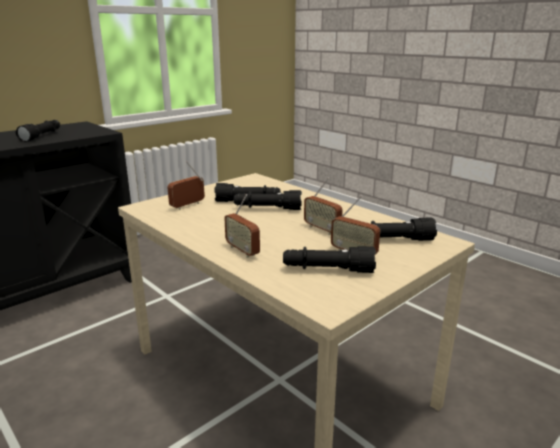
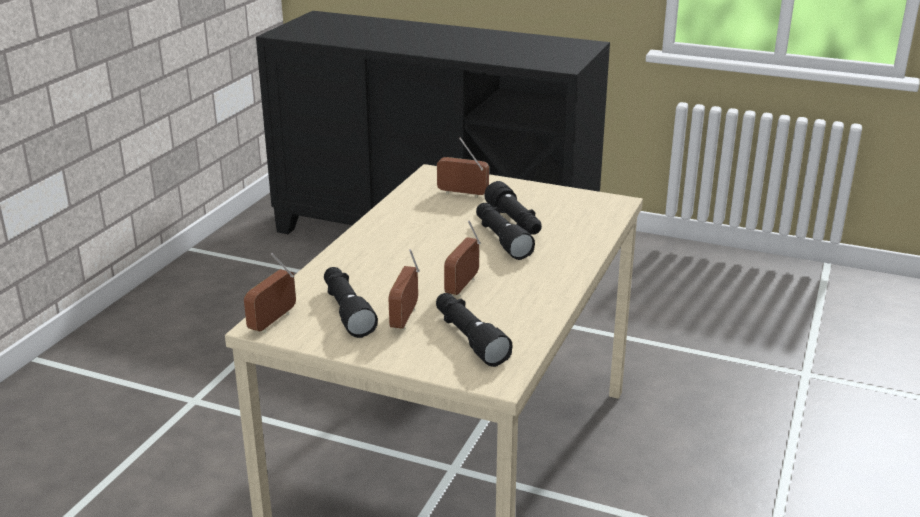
camera: 65 degrees right, 5 degrees up
(42, 136) = (505, 50): black flashlight -> none
(242, 251) = (360, 255): radio -> radio (273, 321)

